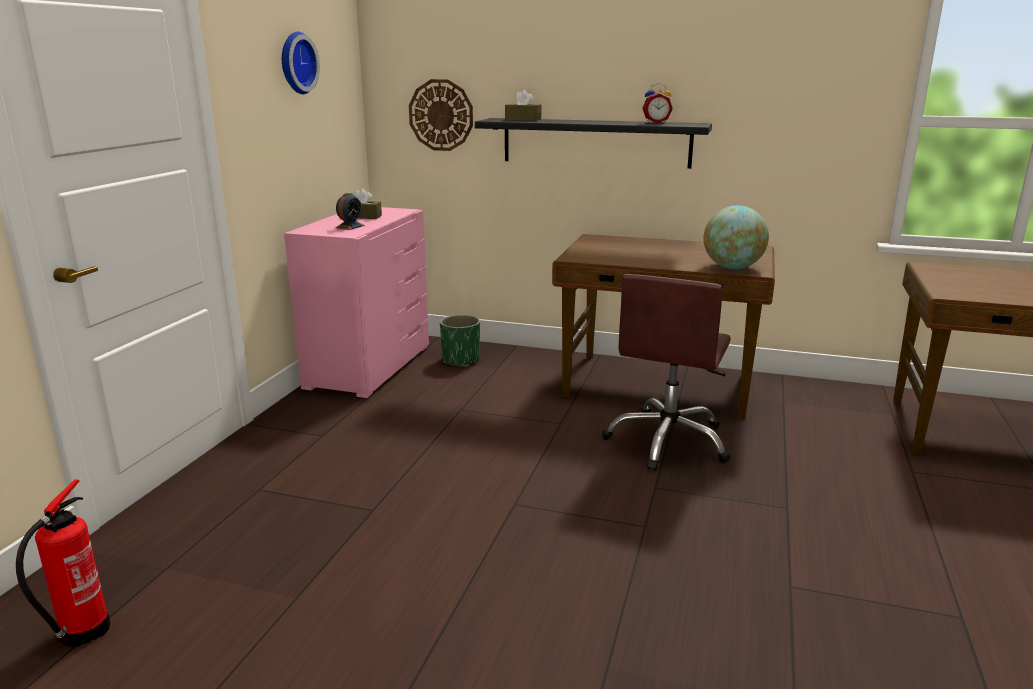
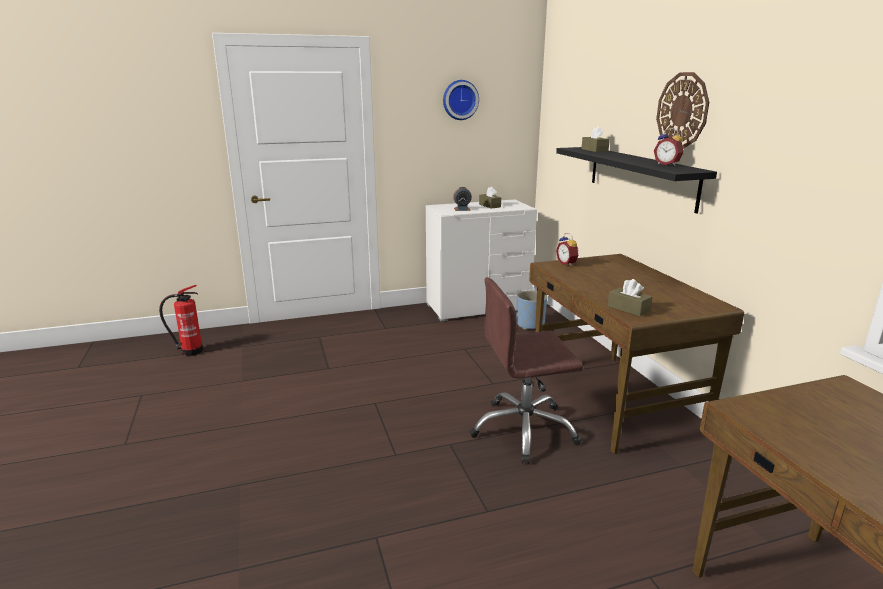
camera: 55 degrees right, 0 degrees up
(367, 366) = (477, 306): pink dresser -> white dresser
(441, 115) = (568, 141): wall clock -> wall clock (682, 111)
(461, 360) = (530, 324): green planter -> blue planter
(583, 252) = (567, 263): none -> alarm clock
(732, 267) = (628, 309): globe -> brown tissue box

